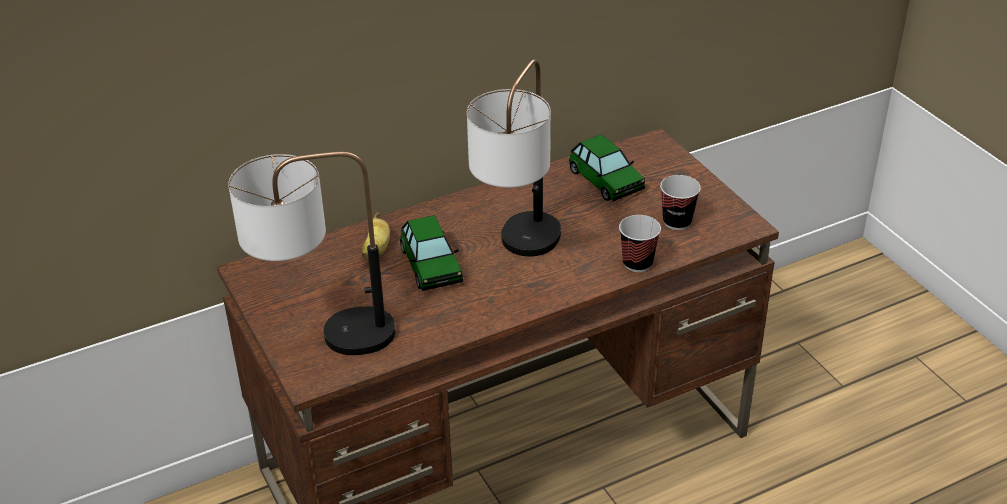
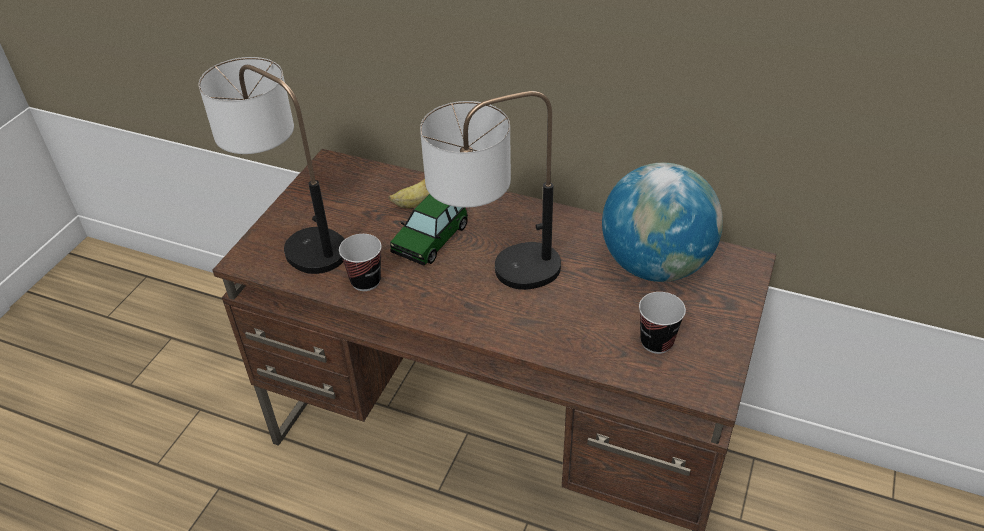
camera: 50 degrees right, 5 degrees up
(606, 180) = (655, 265): toy car -> globe
(637, 263) = (568, 350): cup -> cup (365, 281)

